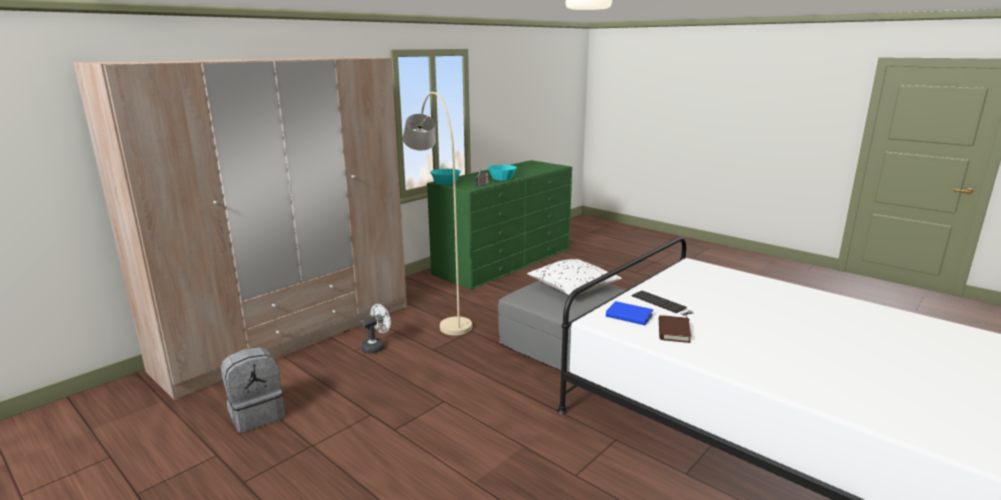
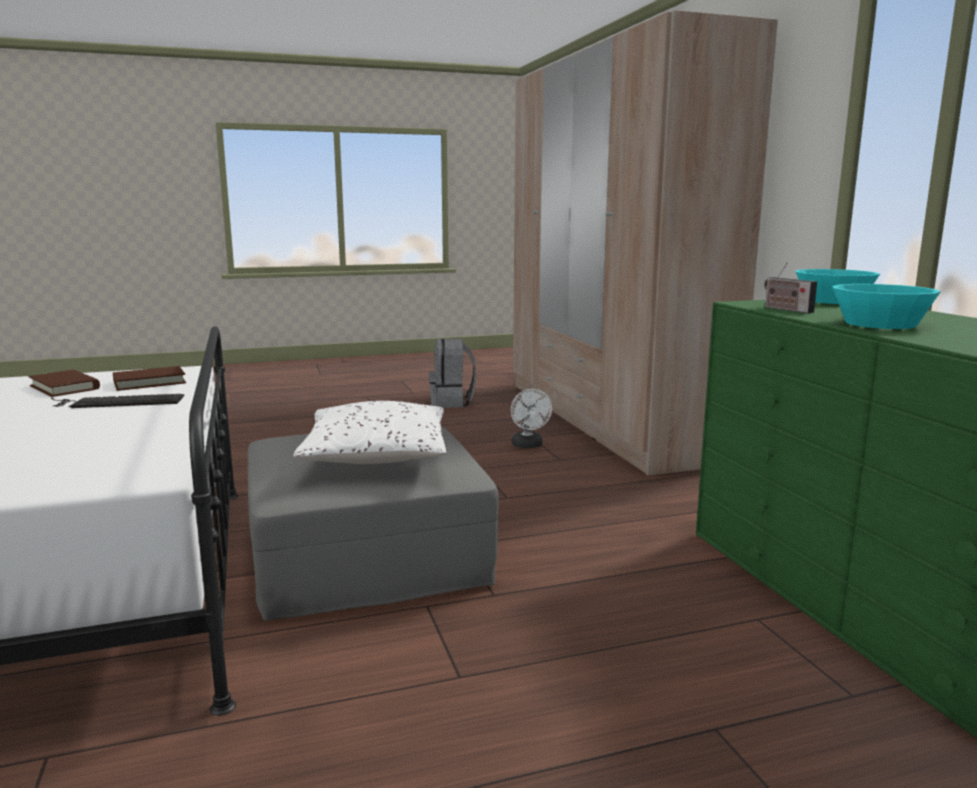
camera: 120 degrees right, 5 degrees down
(438, 304) = (640, 496): beige floor lamp -> none
(629, 316) = (149, 382): blue book -> brown book

